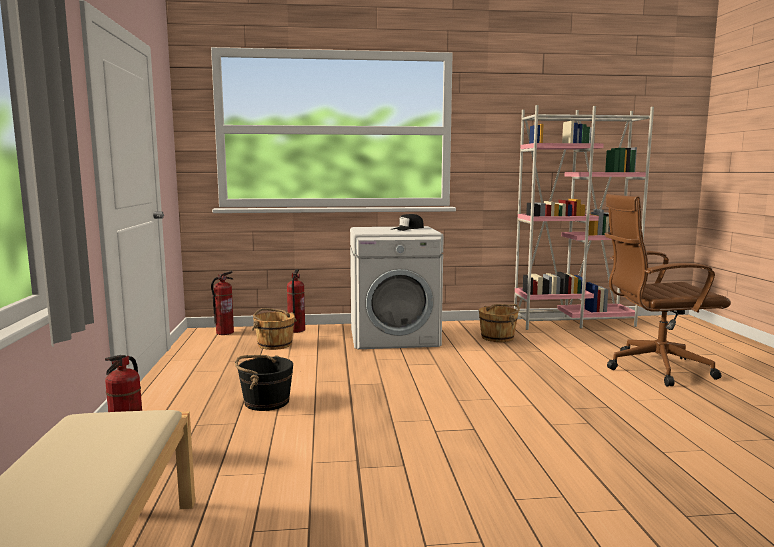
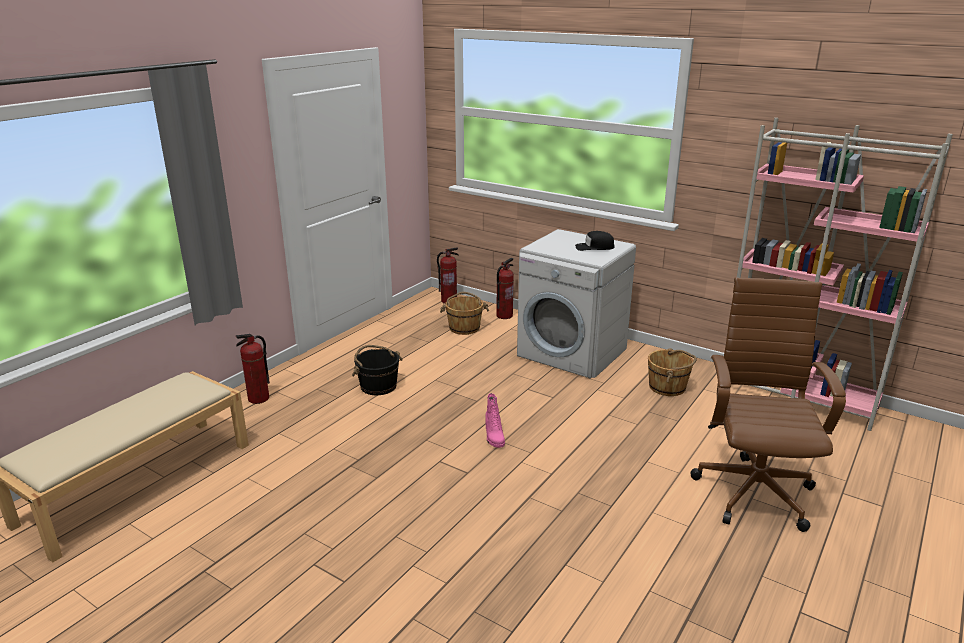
camera: 40 degrees right, 15 degrees up
(445, 400) = (493, 437): none -> pink boot
(653, 368) = (753, 490): brown office chair -> brown office chair turned 60 degrees clockwise

